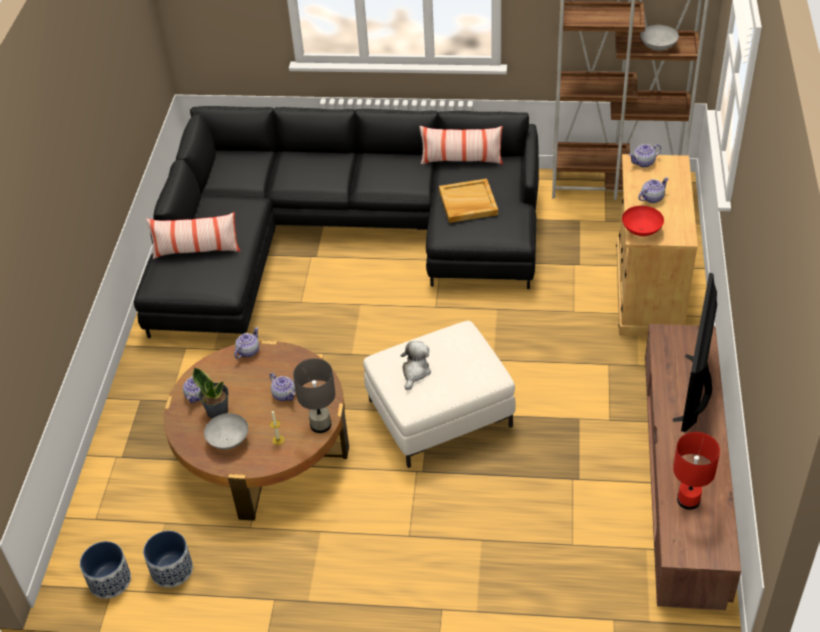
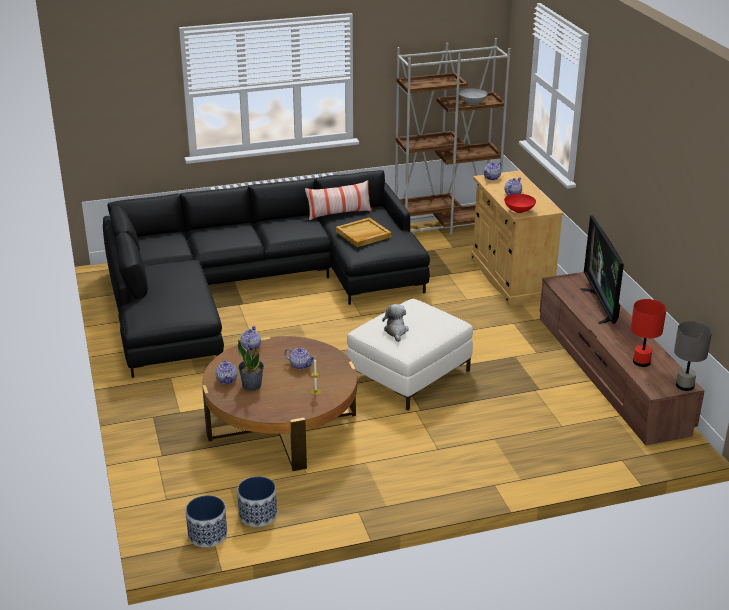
camera: 25 degrees left, 15 degrees down
(196, 251) = (162, 296): pillow -> none
(229, 441) = (275, 400): grey bowl -> none
(321, 424) = (343, 376): grey table lamp -> grey table lamp (685, 385)

